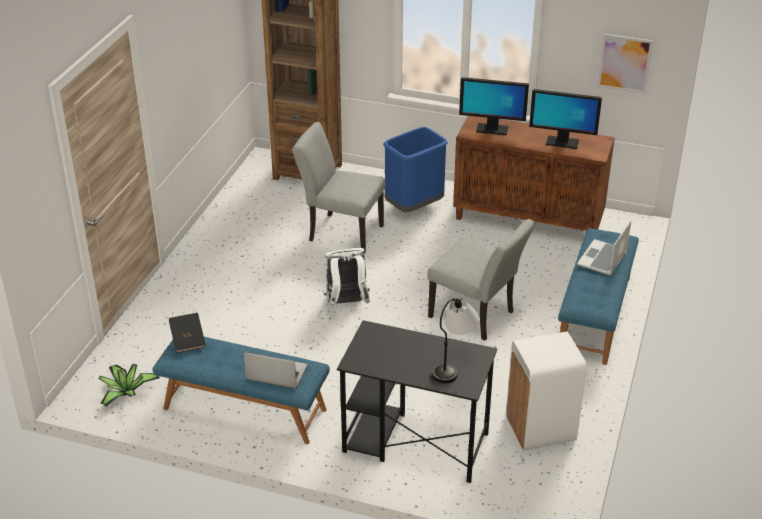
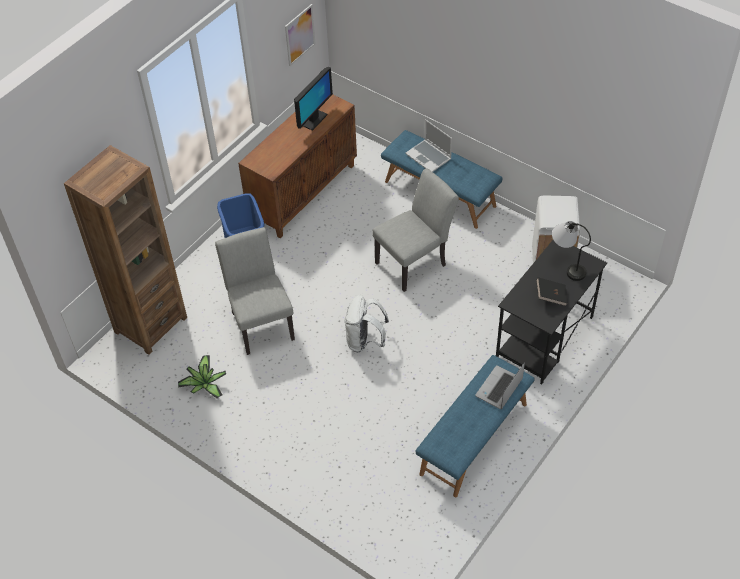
camera: 70 degrees left, 15 degrees up
(126, 392) = (424, 522): potted plant -> potted plant (204, 384)
(188, 340) = (436, 442): black book -> black book (551, 296)
(340, 232) = (261, 322): grey chair -> grey chair turned 120 degrees clockwise
(491, 129) = (272, 155): monitor -> none

